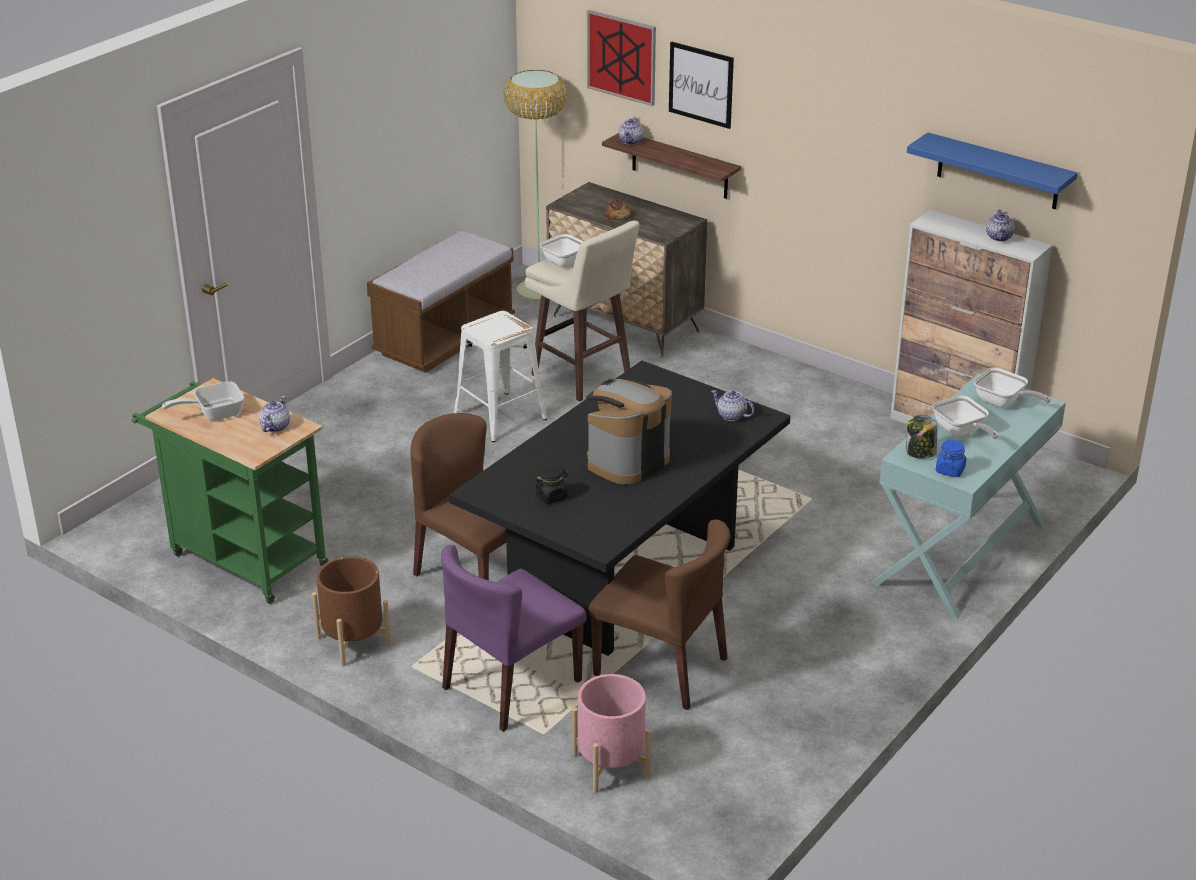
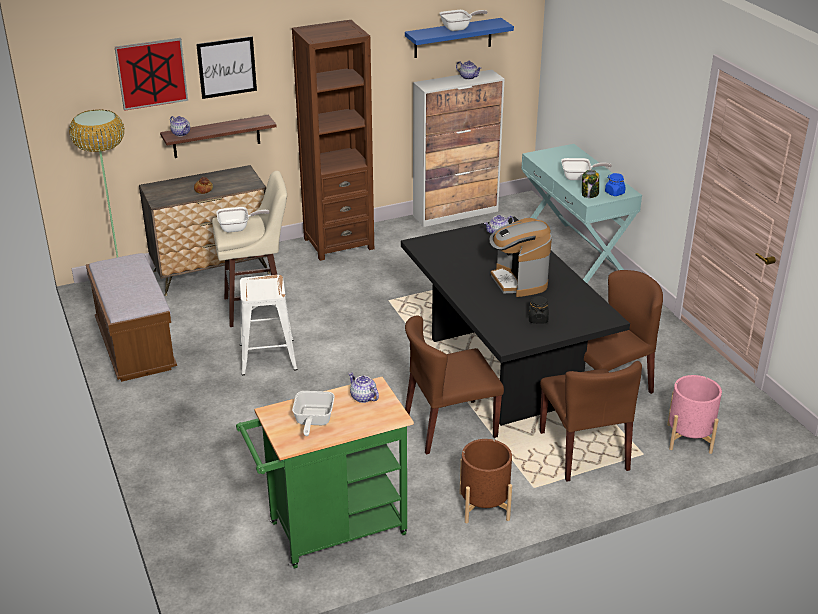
camera: 60 degrees left, 0 degrees up
(511, 685) = (584, 451): purple chair -> brown chair
(777, 376) = (338, 243): none -> brown bookcase
(1003, 403) = (559, 157): frying pan -> frying pan (459, 28)

